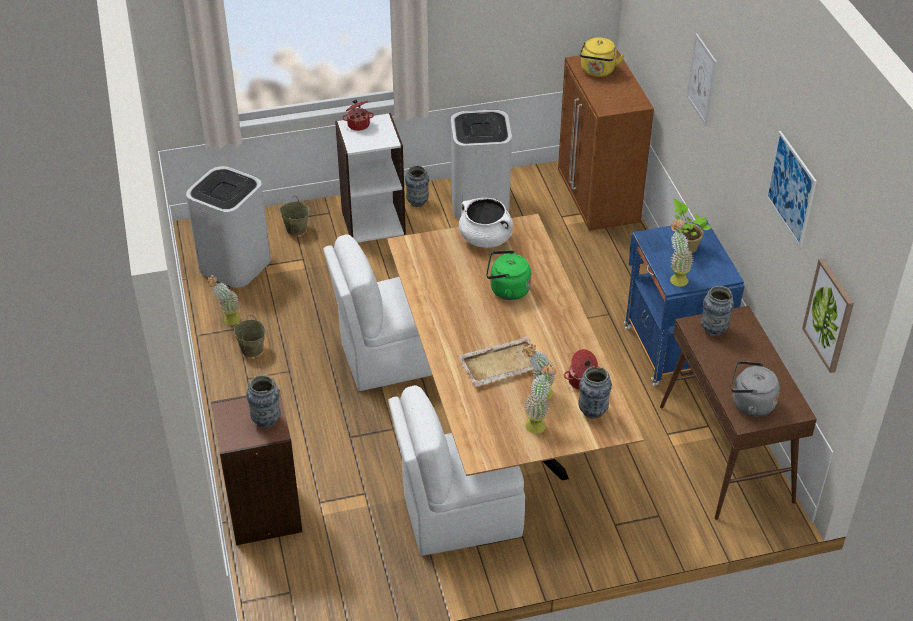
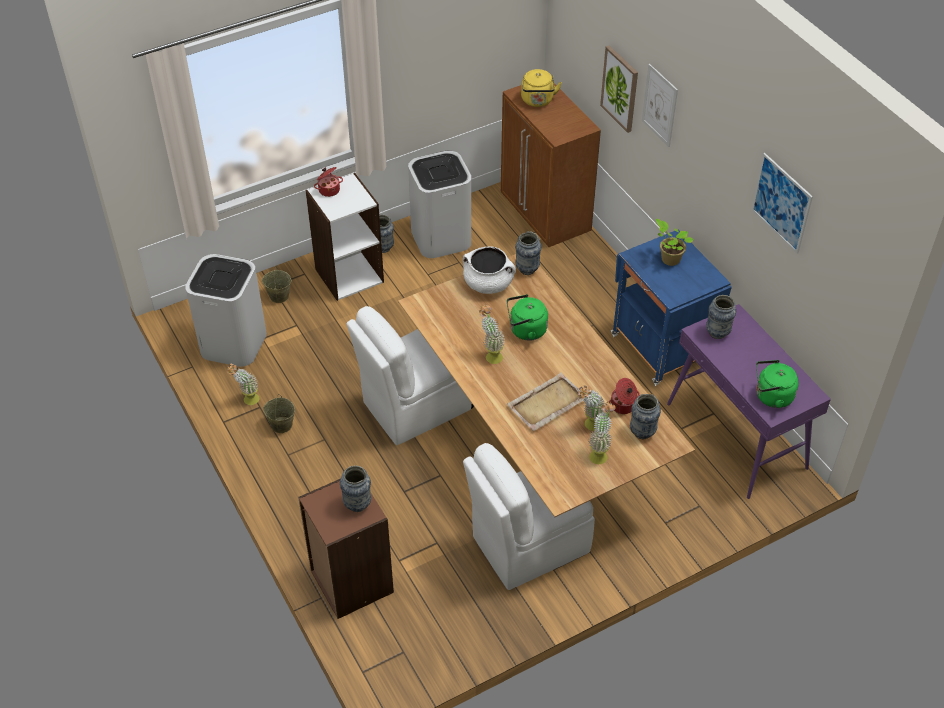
camera: 15 degrees left, 5 degrees up
(531, 232) = (527, 269): none -> vase
(676, 277) = (671, 290): potted plant -> potted plant (490, 355)
(726, 454) = (737, 436): brown console table -> purple console table
(749, 404) = (771, 397): grey kettle -> green kettle
(829, 315) = (837, 311): picture -> picture (620, 88)

